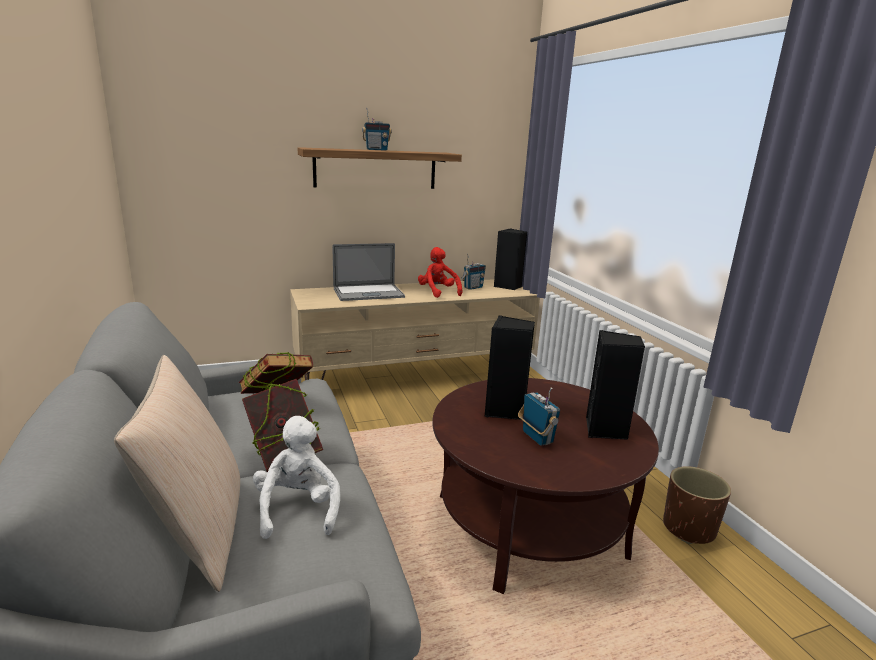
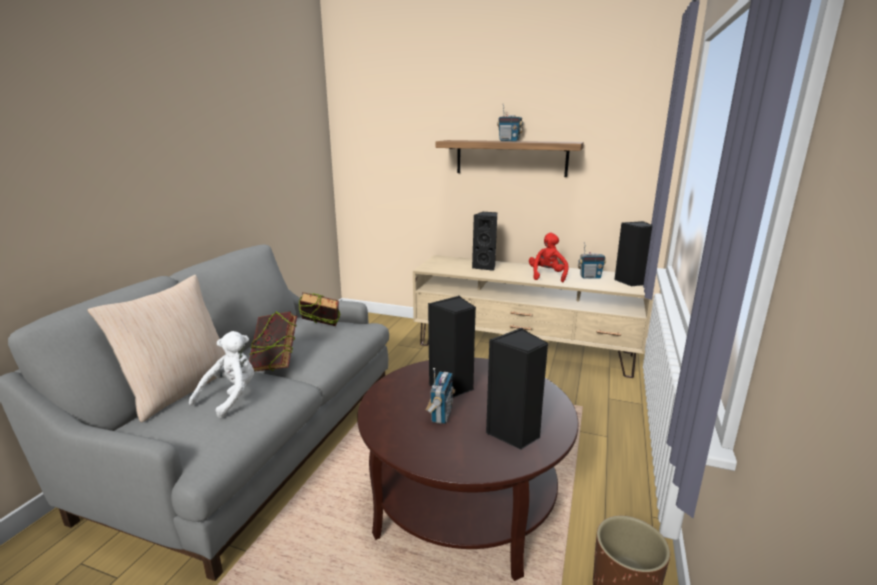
camera: 40 degrees right, 0 degrees up
(368, 293) = (485, 267): laptop -> black speaker

